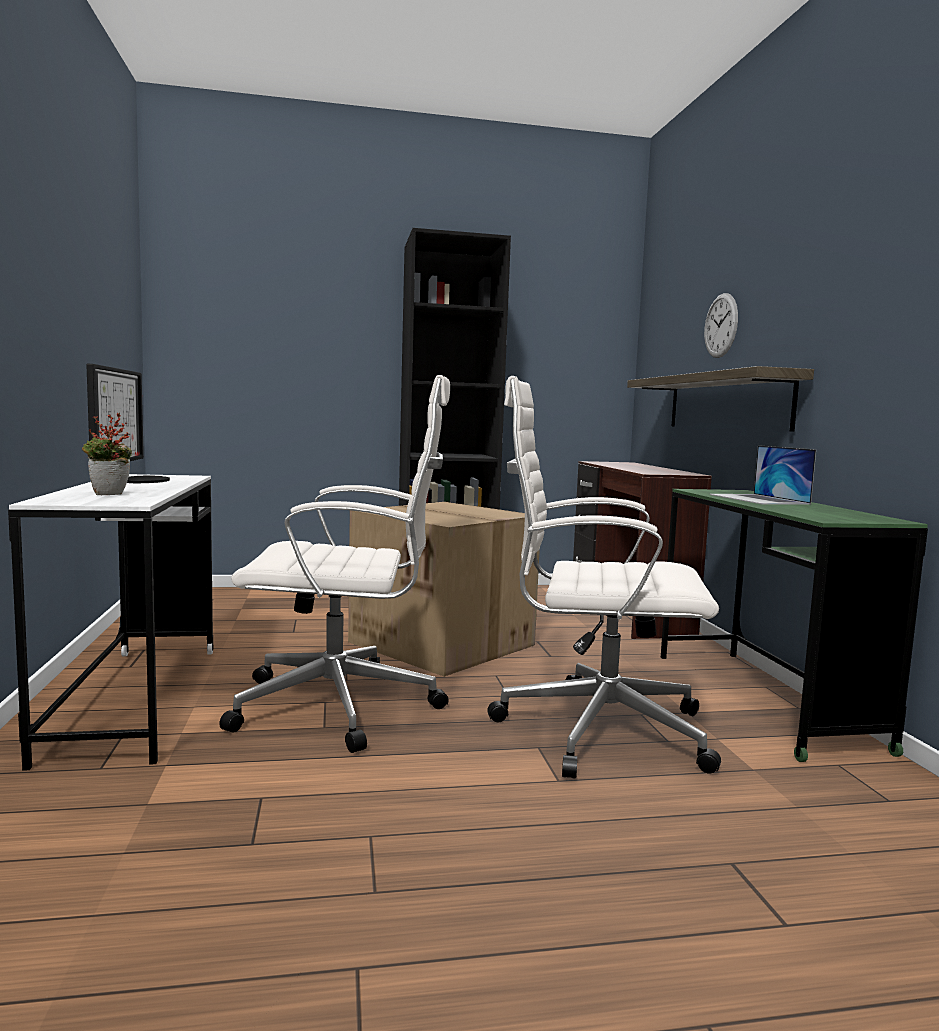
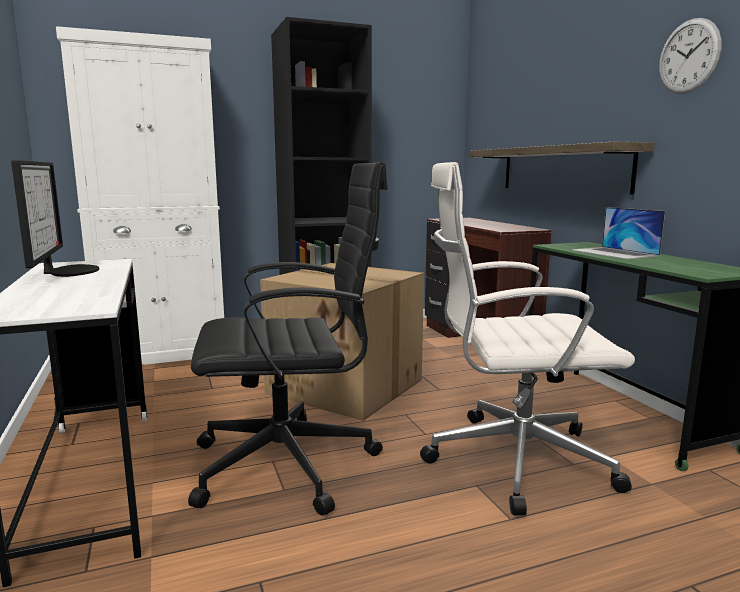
camera: 10 degrees left, 5 degrees up
(109, 495) = (58, 297): potted plant -> none
(258, 595) = (164, 353): none -> white cabinet
(343, 706) = (290, 464): white office chair -> black office chair
(721, 325) = (554, 104): wall clock -> wall clock (688, 56)

